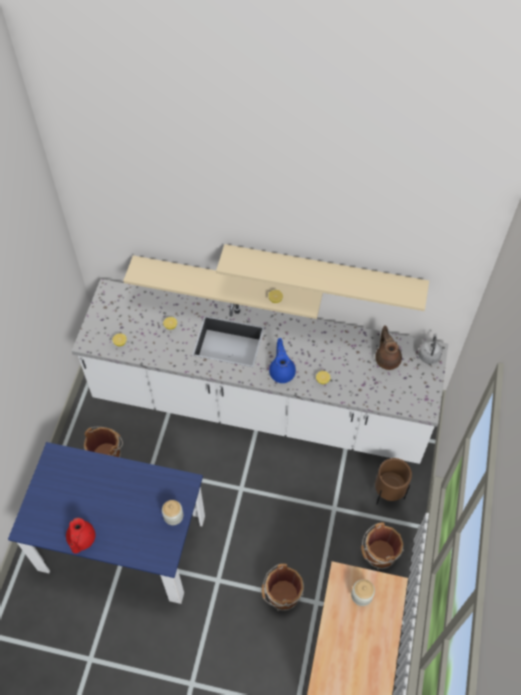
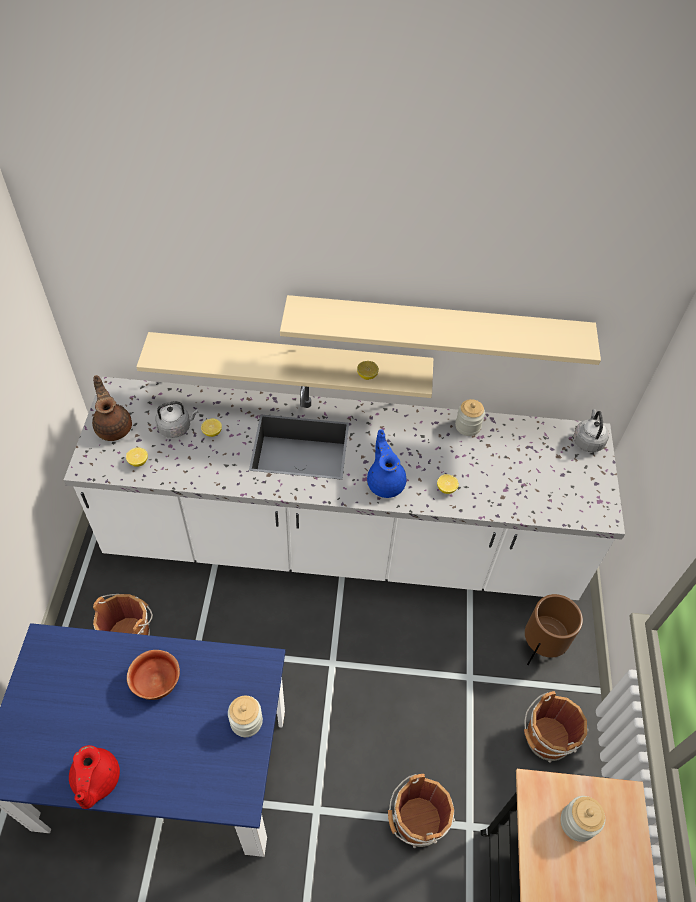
camera: 10 degrees left, 5 degrees down
(121, 486) = (157, 681): none -> bowl
(147, 320) = (176, 427): none -> grey kettle
(346, 336) = (467, 426): none -> jar
(387, 359) = (531, 451): brown teapot -> brown teapot (114, 427)

